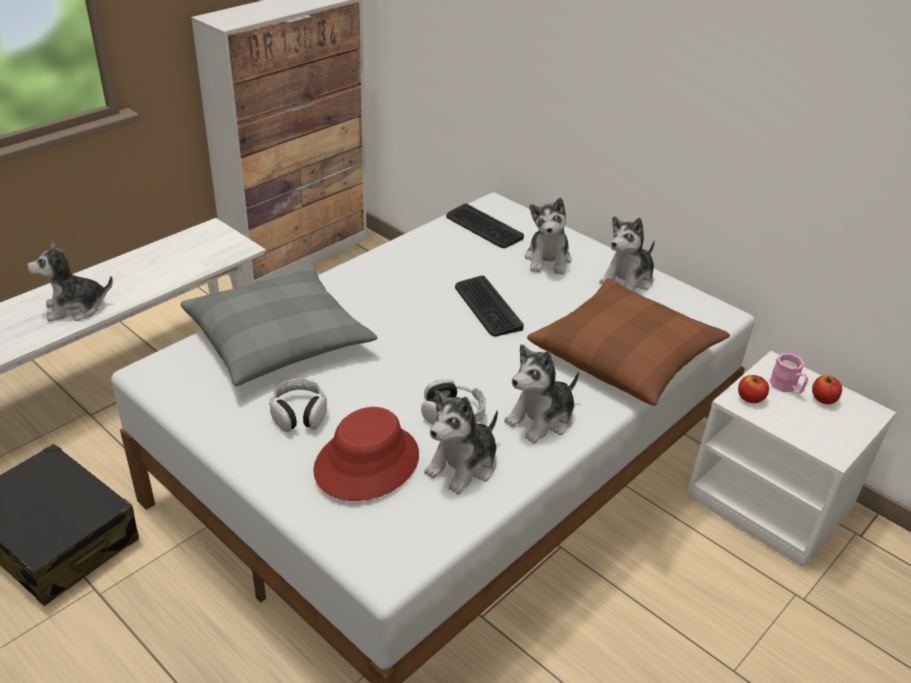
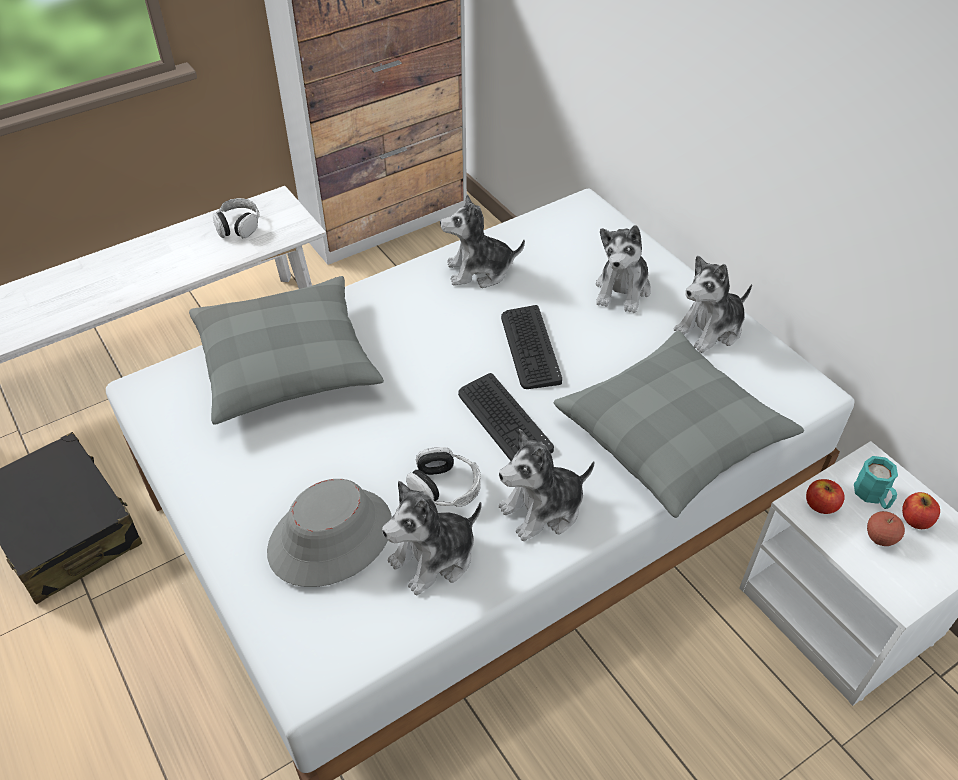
camera: 15 degrees right, 10 degrees up
(76, 308) = (113, 286): plush toy -> plush toy (479, 271)
(299, 414) = (278, 463): headphones -> headphones (238, 226)
(366, 462) = (330, 537): red hat -> grey hat
(483, 227) = (560, 237): keyboard -> keyboard (503, 421)
(625, 354) = (672, 434): brown pillow -> grey pillow
(787, 387) = (873, 496): pink mug -> turquoise mug
(802, 415) = (880, 538): none -> apple

